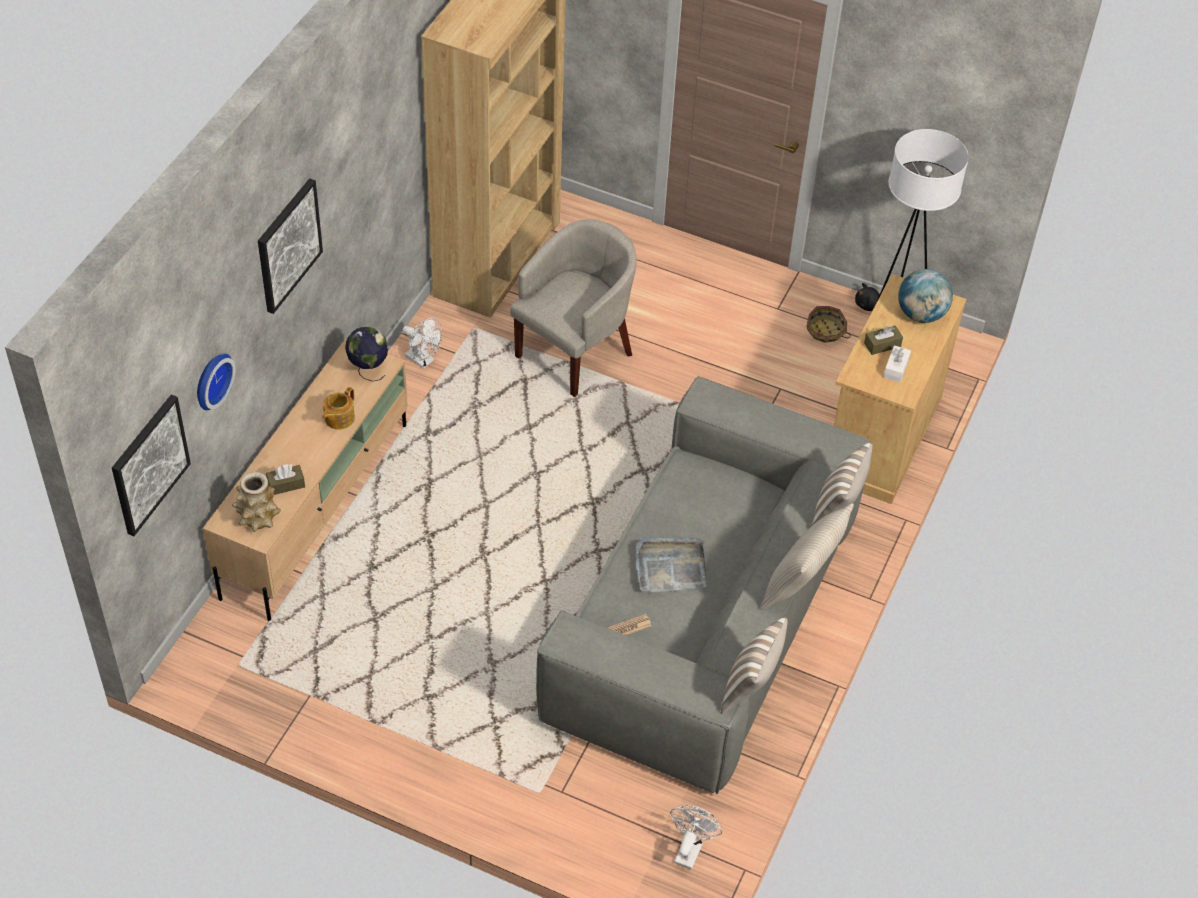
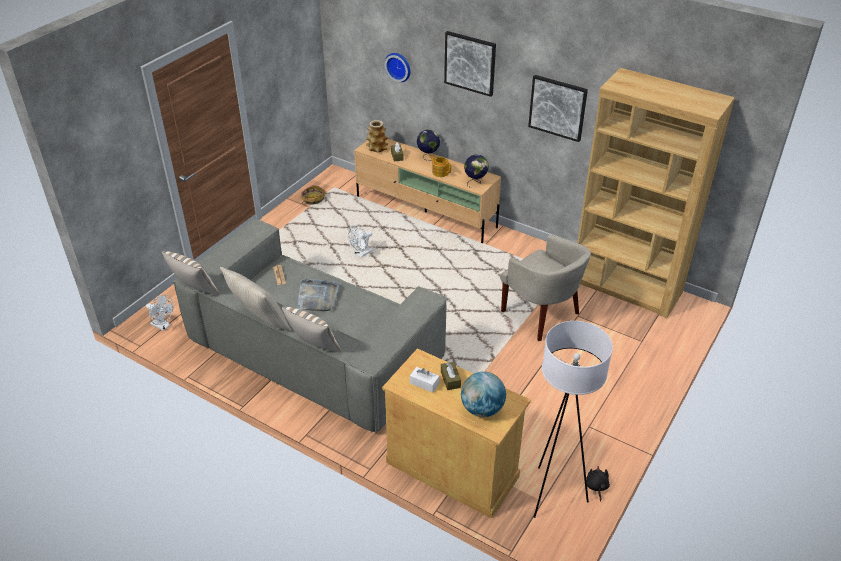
camera: 100 degrees right, 10 degrees down
(149, 464) = (352, 56): picture -> picture (557, 107)
(286, 439) = (428, 157): none -> globe
(423, 360) = (533, 252): white fan -> white fan (361, 254)
(825, 331) = (565, 452): basket -> basket (313, 199)

